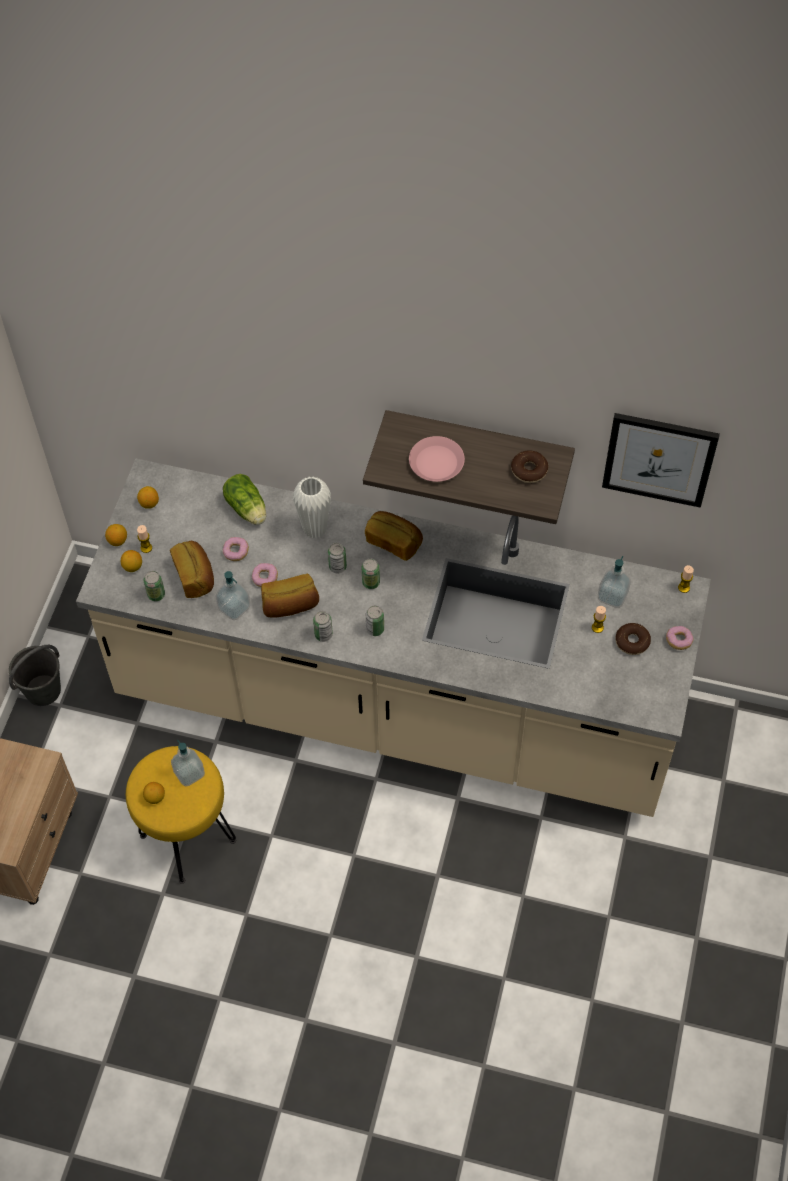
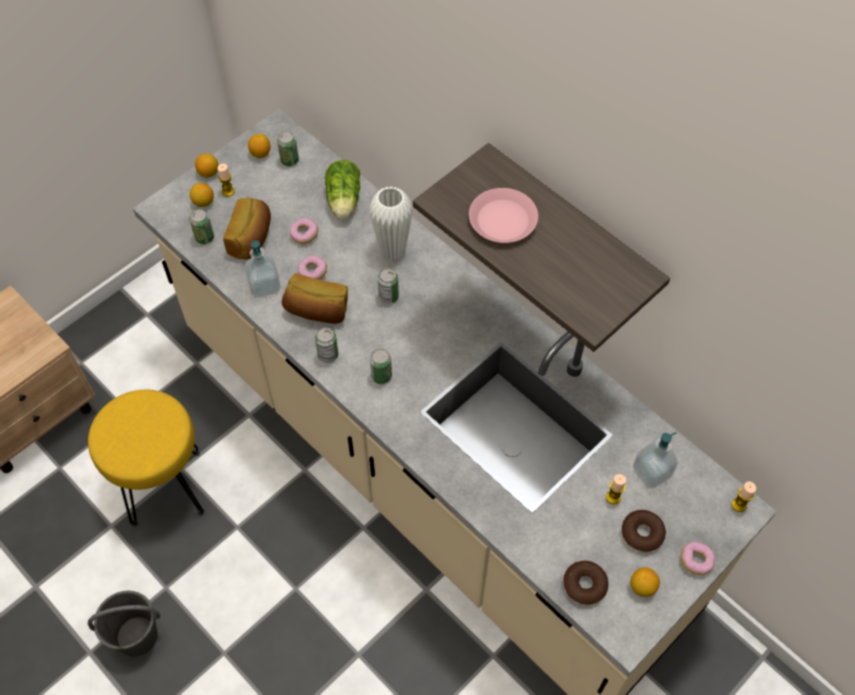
camera: 30 degrees right, 0 degrees up
(43, 690) = (143, 295): grey bucket -> grey bucket (138, 636)
(155, 797) = (116, 432): lemon -> lemon (642, 587)
(189, 773) = (160, 426): soap dispenser -> none
(371, 582) = (410, 328): can -> can (289, 161)
(394, 542) = (460, 300): bread -> none
(529, 470) = (600, 277): donut -> donut (584, 585)
(659, 459) = (762, 336): picture -> none

